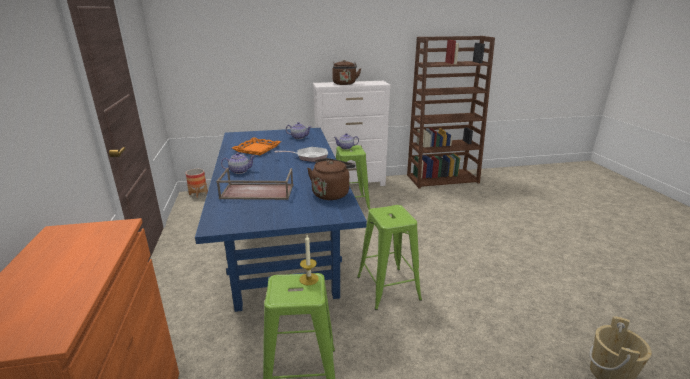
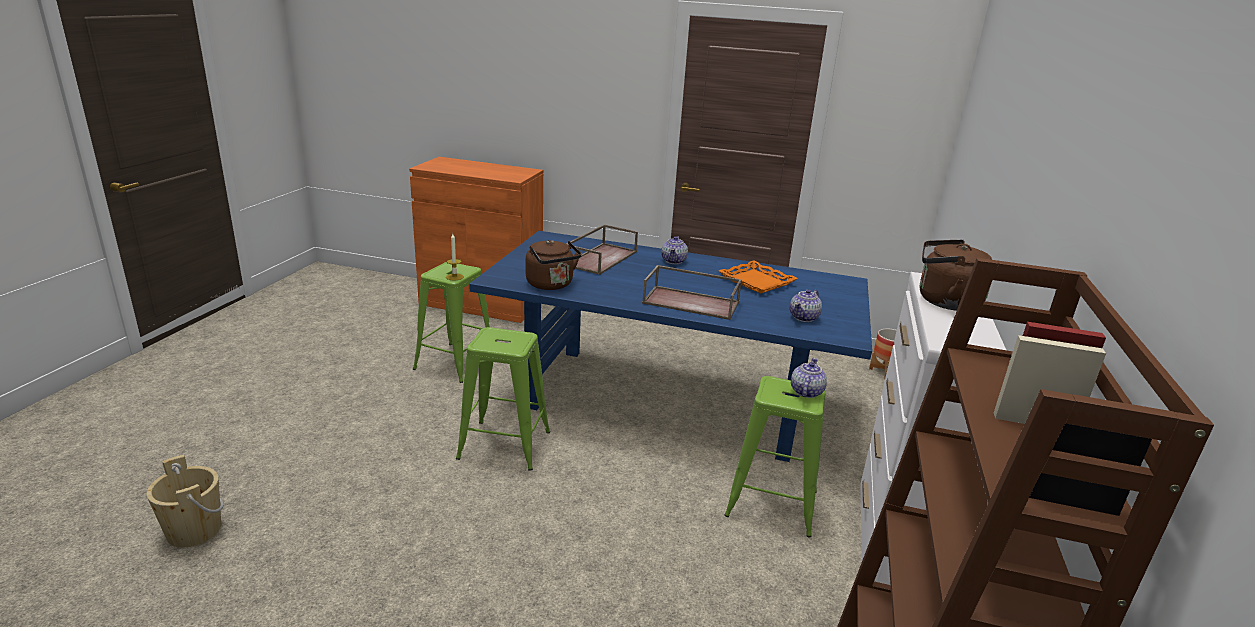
camera: 115 degrees right, 0 degrees up
(309, 157) = (692, 302): frying pan -> brown tray

